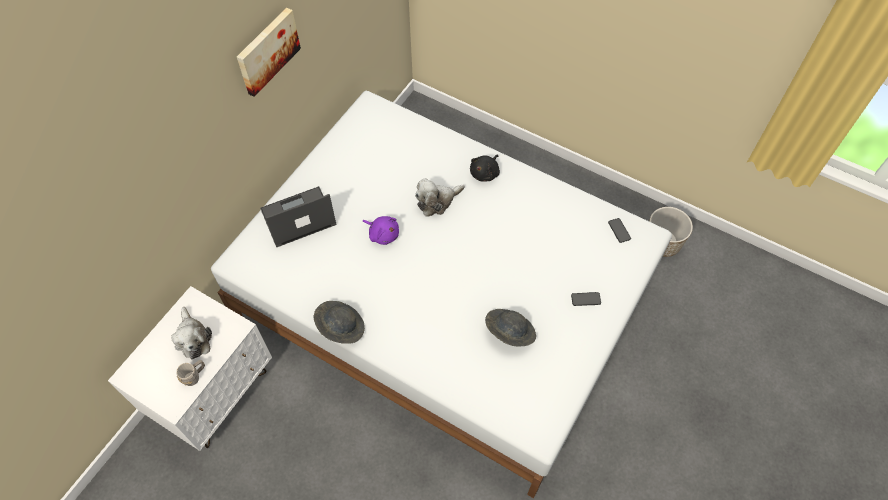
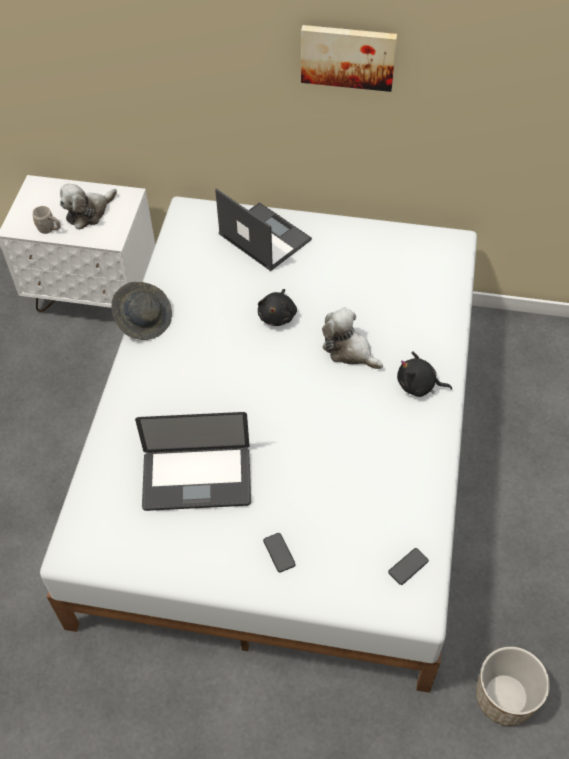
camera: 70 degrees right, 5 degrees down
(383, 234) = (277, 315): purple plush toy -> black plush toy
(509, 332) = (197, 479): grey hat -> laptop

